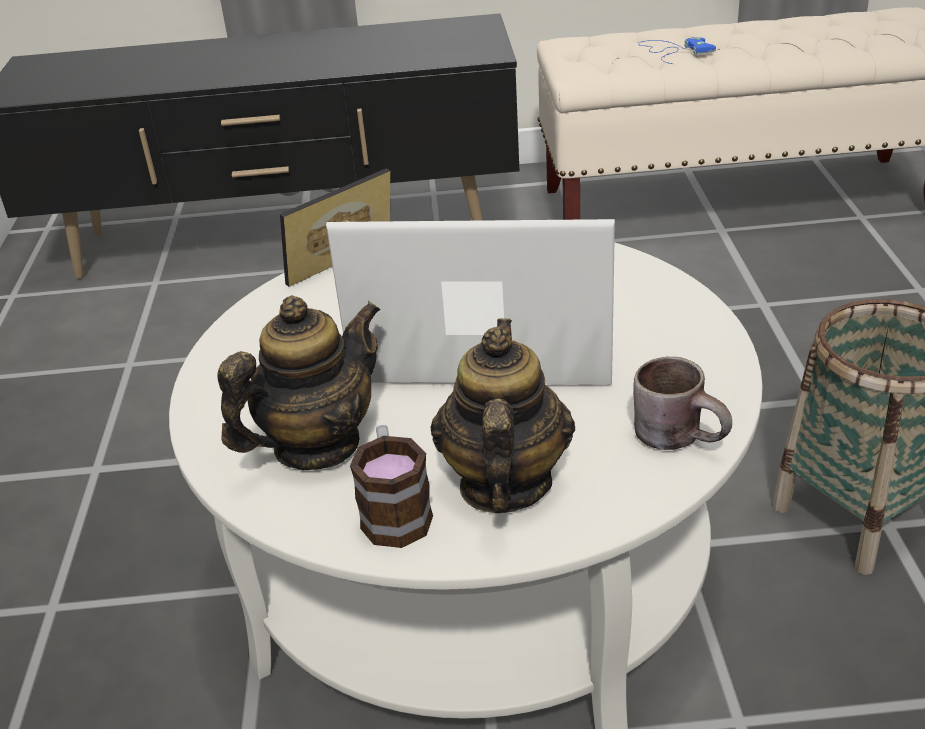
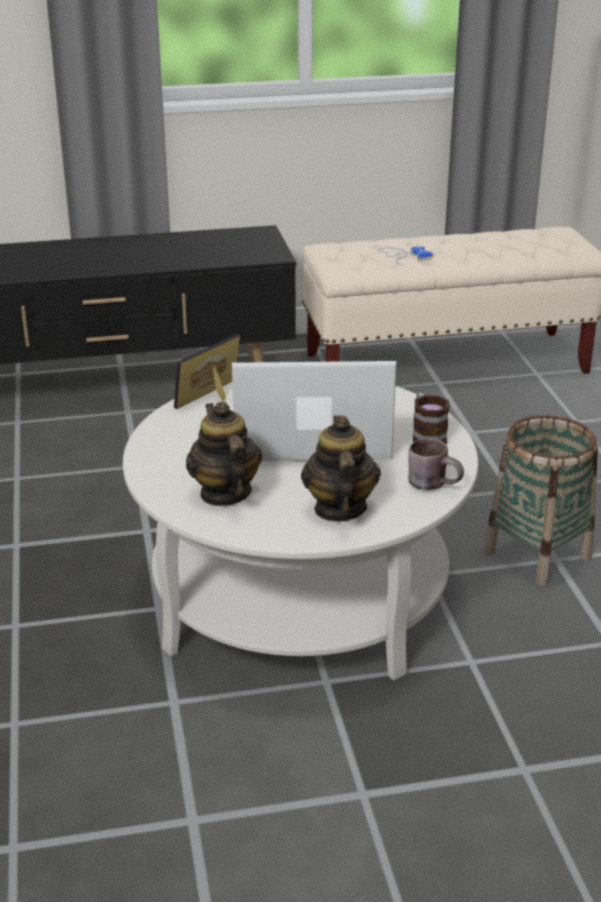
camera: 10 degrees left, 5 degrees down
(316, 445) = (224, 493): teapot -> teapot turned 60 degrees counterclockwise
(394, 510) = (280, 522): mug -> mug (426, 435)

